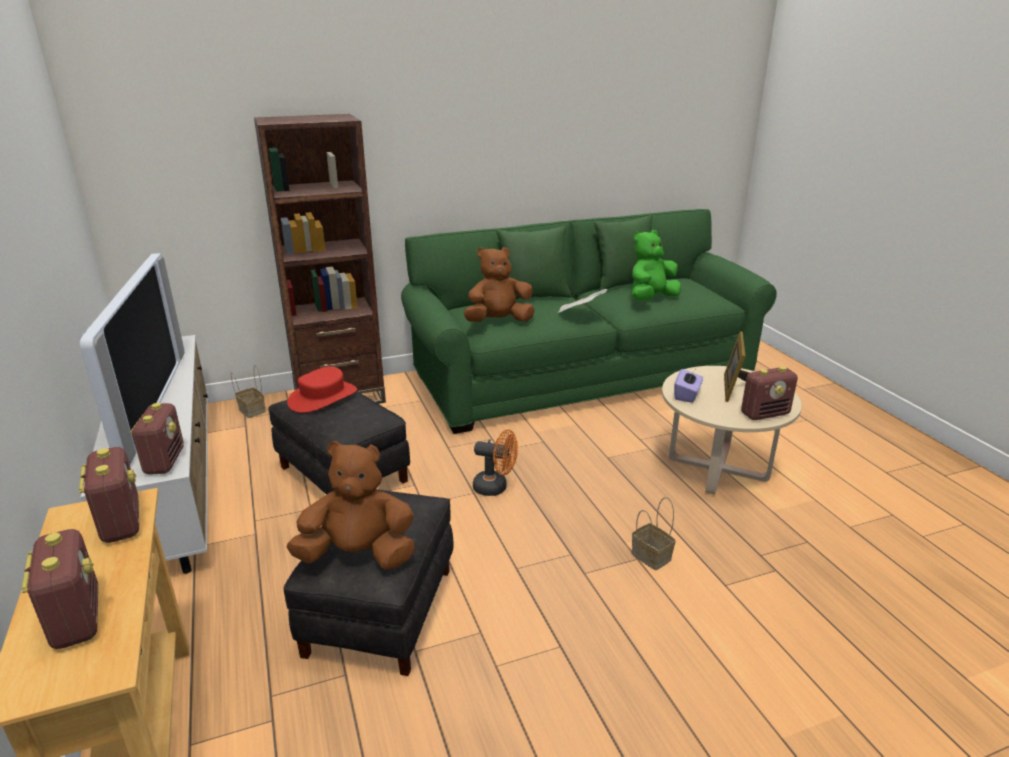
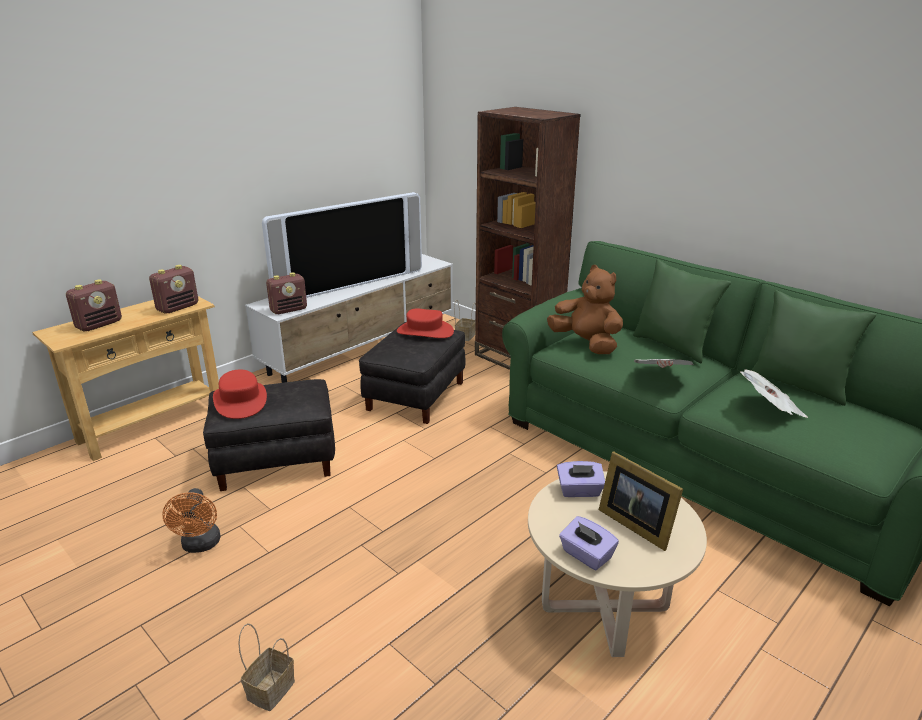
camera: 65 degrees right, 0 degrees up
(358, 555) = (240, 401): brown plush toy -> red hat
(495, 487) = (450, 466): orange fan -> orange fan (200, 545)
(649, 556) = (406, 580): basket -> basket (271, 688)
(651, 299) = (770, 409): green plush toy -> newspaper
(734, 388) = (635, 523): picture frame -> picture frame turned 120 degrees counterclockwise
(765, 414) = (586, 555): radio -> purple tissue box

